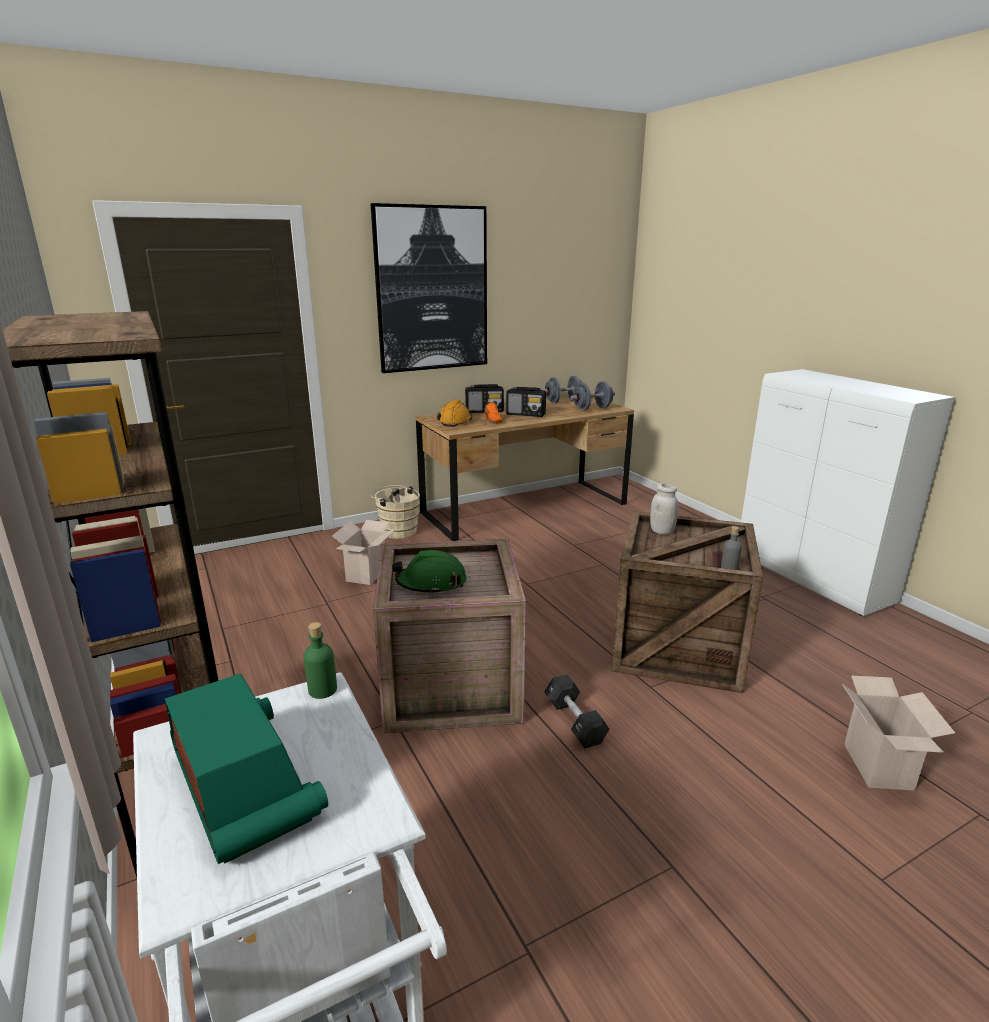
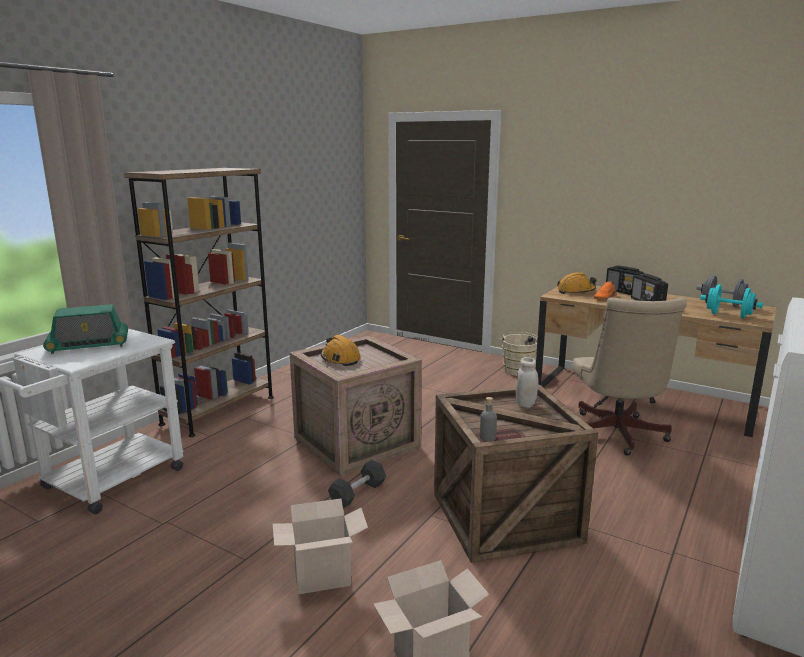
camera: 60 degrees right, 5 degrees down
(245, 787) = (89, 345): radio -> radio turned 45 degrees clockwise
(322, 690) = (156, 340): green bottle -> none
(367, 575) = (445, 381): cardboard box -> cardboard box (320, 579)
(431, 583) = (340, 359): green hard hat -> orange hard hat
(432, 290) = (596, 176): picture -> none
(579, 544) = (617, 435): none -> beige office chair
(592, 408) = (728, 315): grey dumbbell -> turquoise dumbbell

